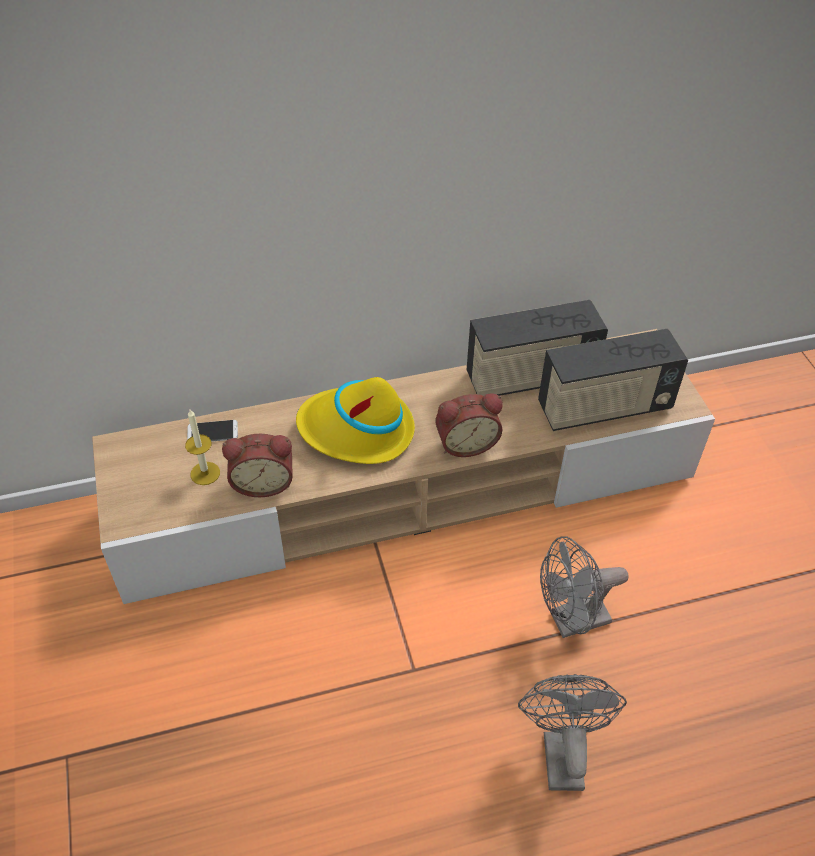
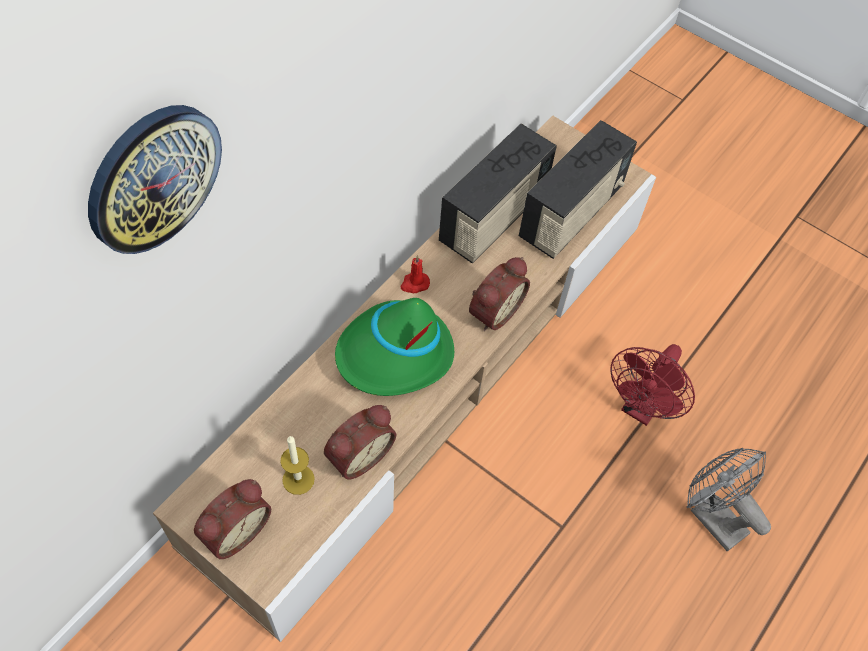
camera: 40 degrees left, 10 degrees up
(124, 99) = (153, 178): none -> wall clock
(132, 479) = (234, 529): none -> alarm clock
(212, 432) = (267, 435): phone -> none
(356, 430) = (395, 354): yellow hat -> green hat
(419, 391) = (414, 284): none -> red candle
(571, 622) = (641, 408): grey fan -> red fan

